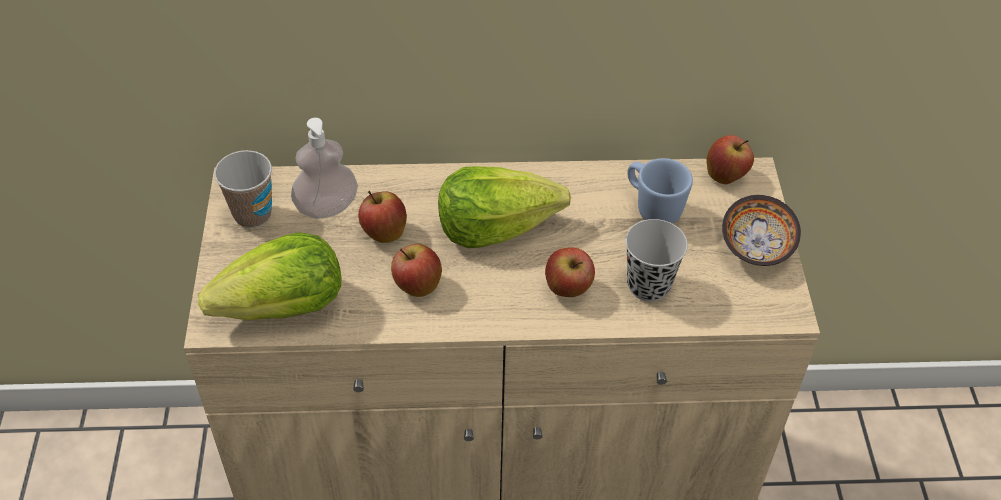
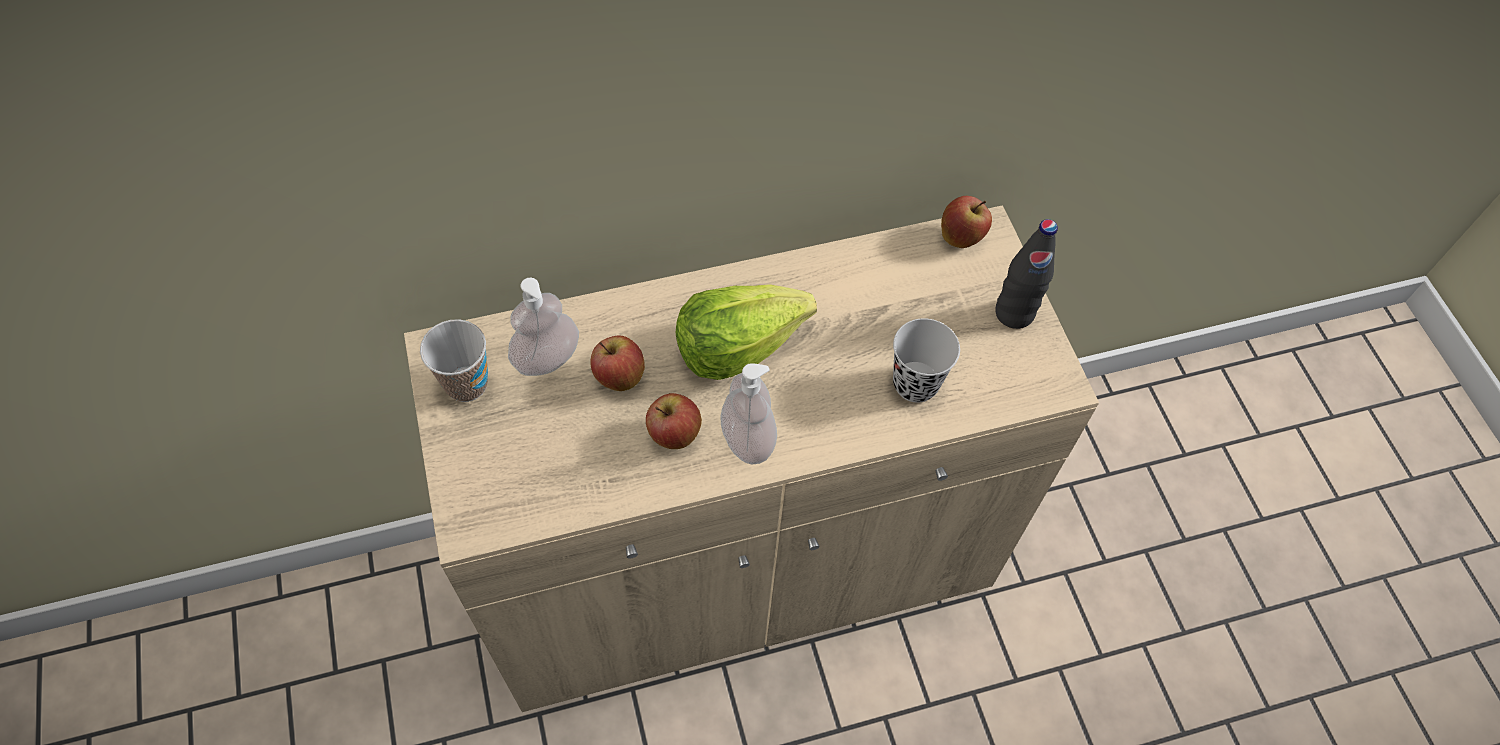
camera: 15 degrees left, 10 degrees up
(284, 308) = (537, 492): lettuce -> none
(481, 301) = (748, 439): none -> soap dispenser
(568, 289) = (834, 406): apple -> none
(652, 208) = (895, 290): blue mug -> none
(758, 245) = (1014, 313): bowl -> black bottle

